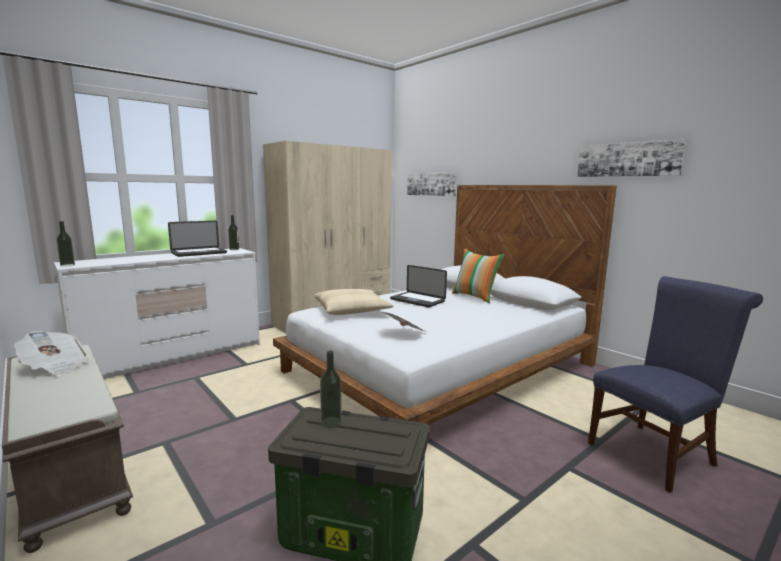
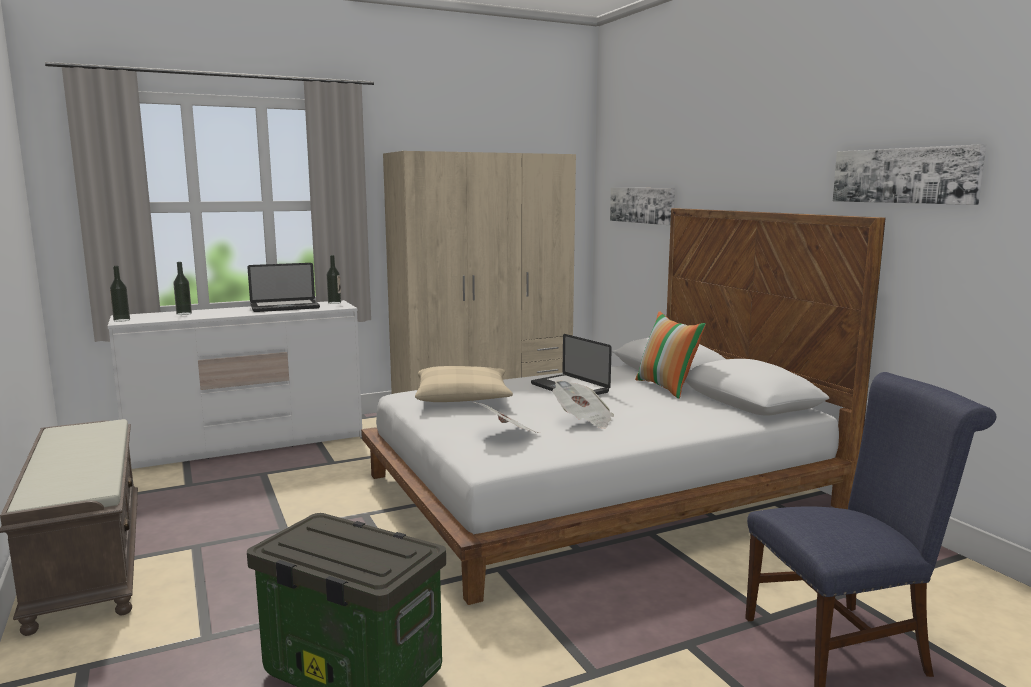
camera: 15 degrees right, 0 degrees up
(55, 367) = (81, 442): newspaper -> newspaper (583, 420)
(331, 422) = (331, 531): bottle -> bottle (184, 313)

